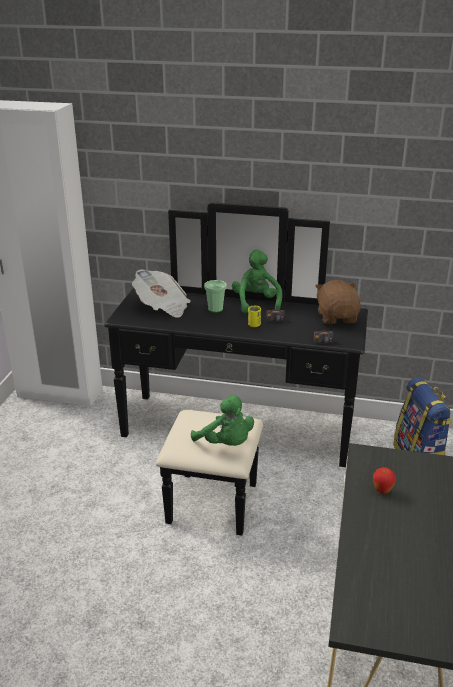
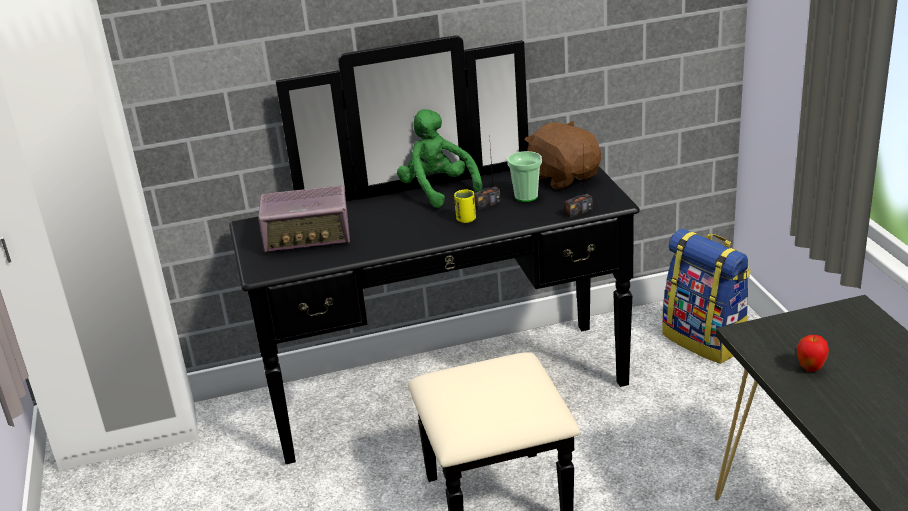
camera: 25 degrees left, 0 degrees up
(162, 307) = (308, 236): newspaper -> radio
(215, 309) = (389, 215): cup -> cup (526, 196)
(226, 444) = (522, 398): green plush toy -> none

